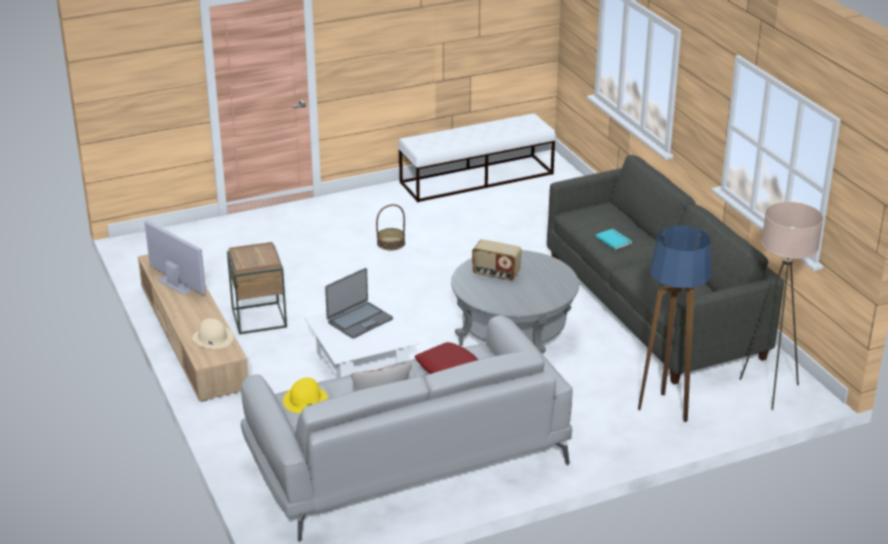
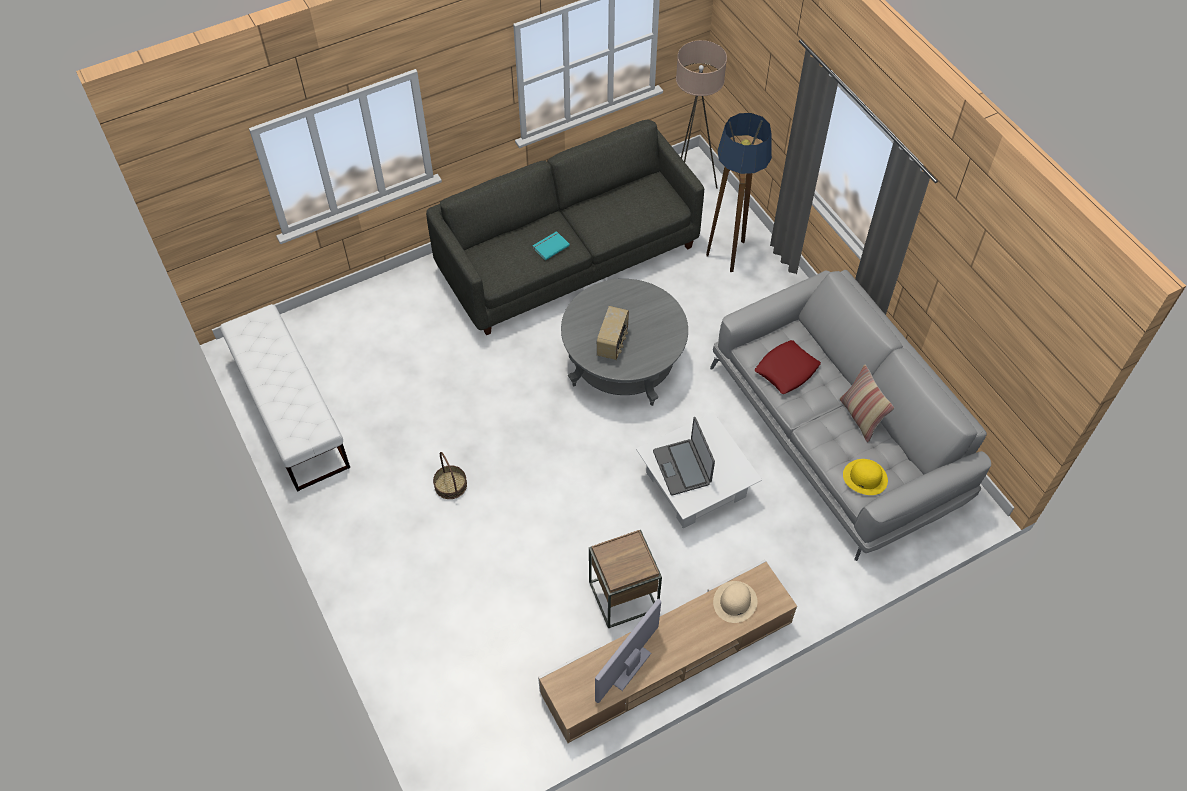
camera: 95 degrees left, 25 degrees up
(359, 320) = (682, 467): laptop -> laptop turned 150 degrees counterclockwise

